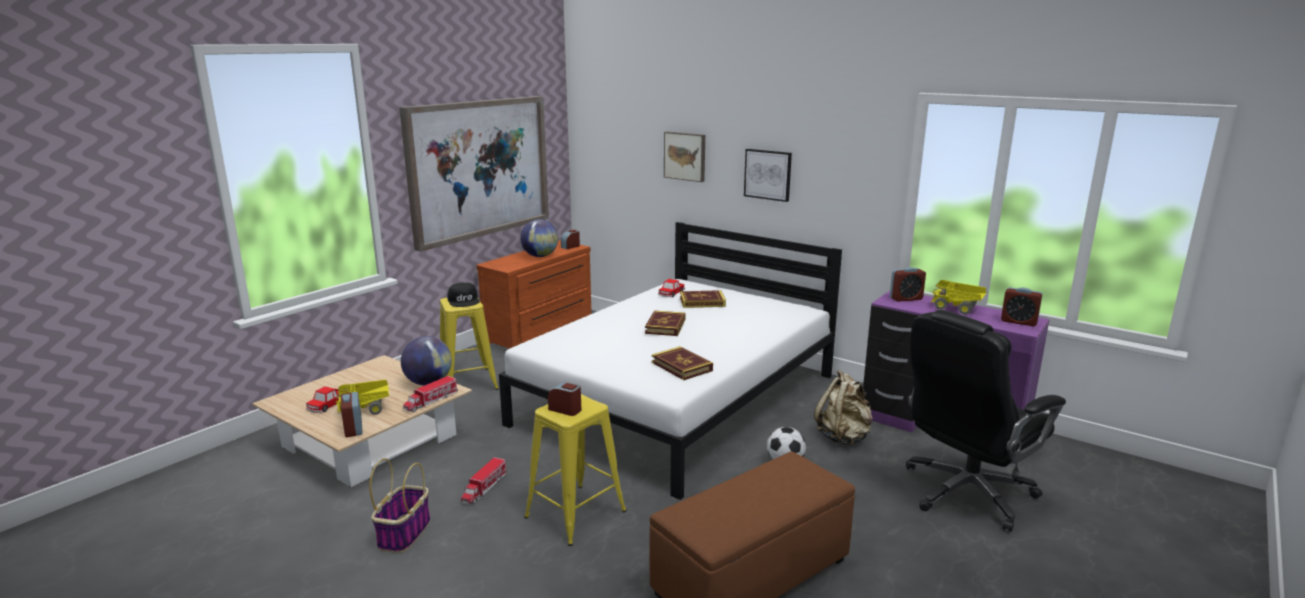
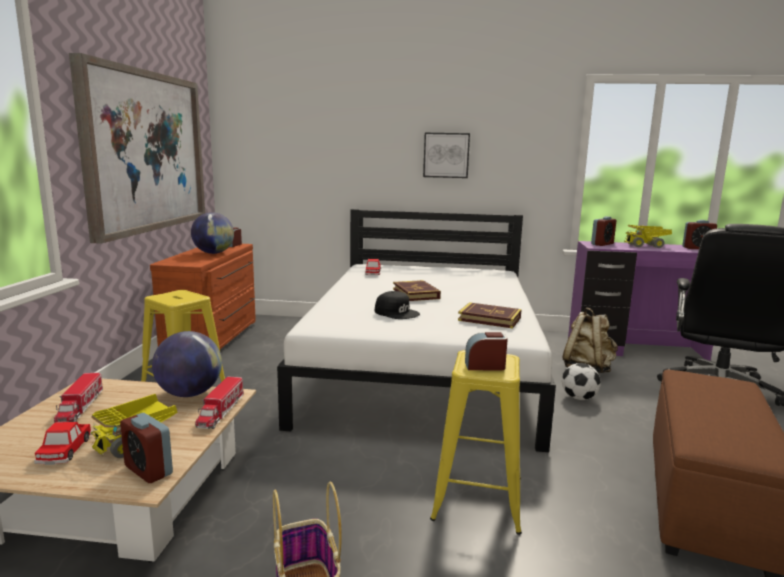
camera: 30 degrees left, 5 degrees down
(464, 300) = (179, 295): black cap -> black cap (397, 312)
(484, 488) = (342, 503): toy truck -> toy truck (80, 407)
(685, 156) = (357, 144): picture -> none
(702, 302) = (411, 275): book -> none

